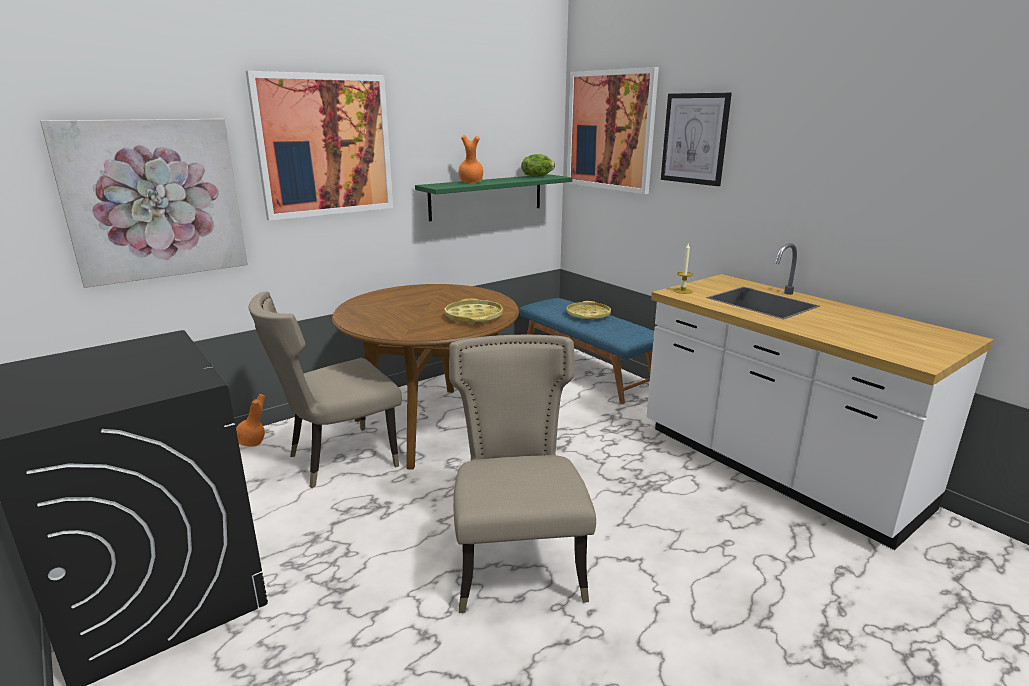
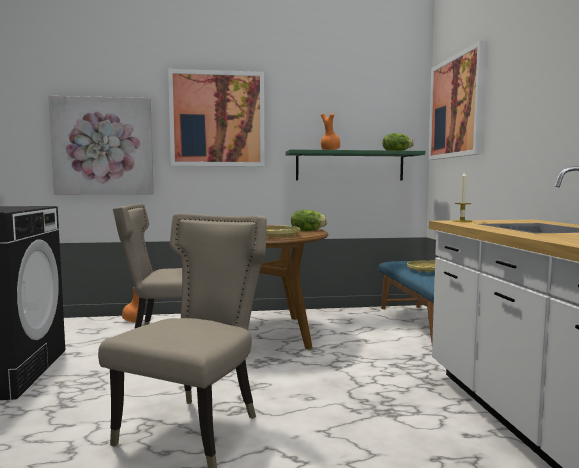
camera: 30 degrees right, 15 degrees down
(484, 297) = (307, 231): none -> lettuce
(694, 139) = (510, 92): picture -> none

